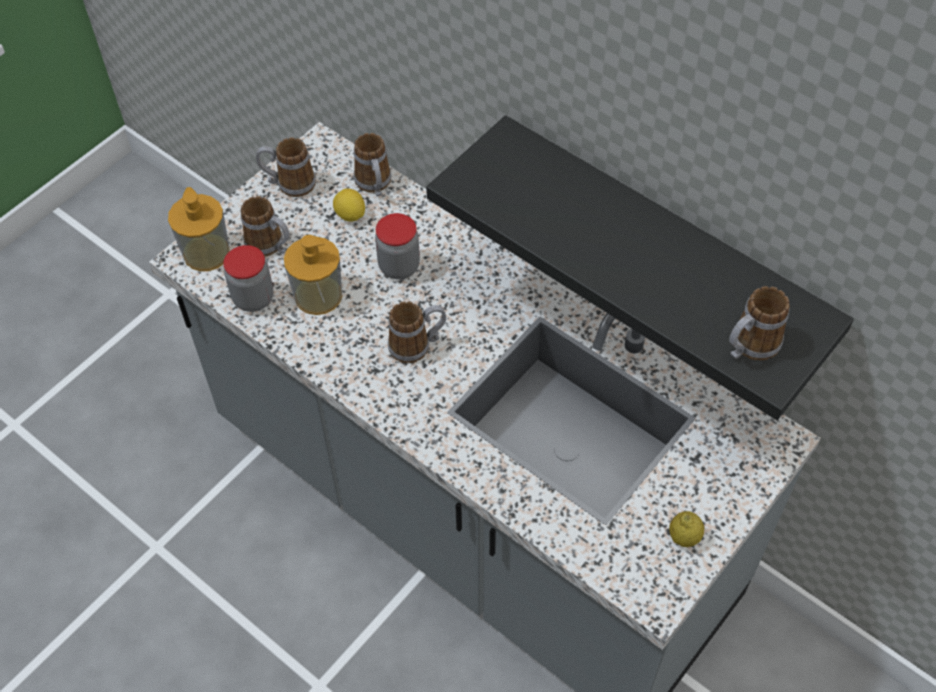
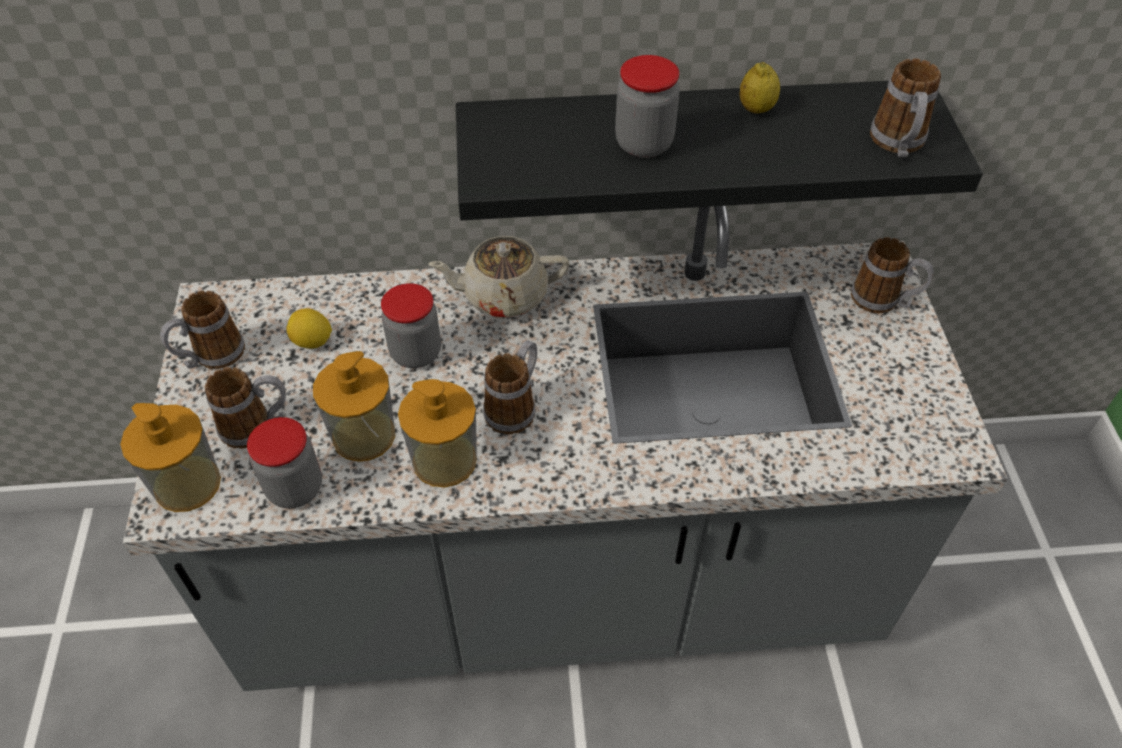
camera: 45 degrees left, 5 degrees down
(344, 345) = (444, 460): none -> soap dispenser
(375, 185) = (307, 301): mug -> mug (883, 301)
(491, 267) = (503, 295): none -> beige teapot
(580, 225) = (644, 144): none -> jar
(684, 537) = (915, 386): lemon -> lemon (756, 109)

